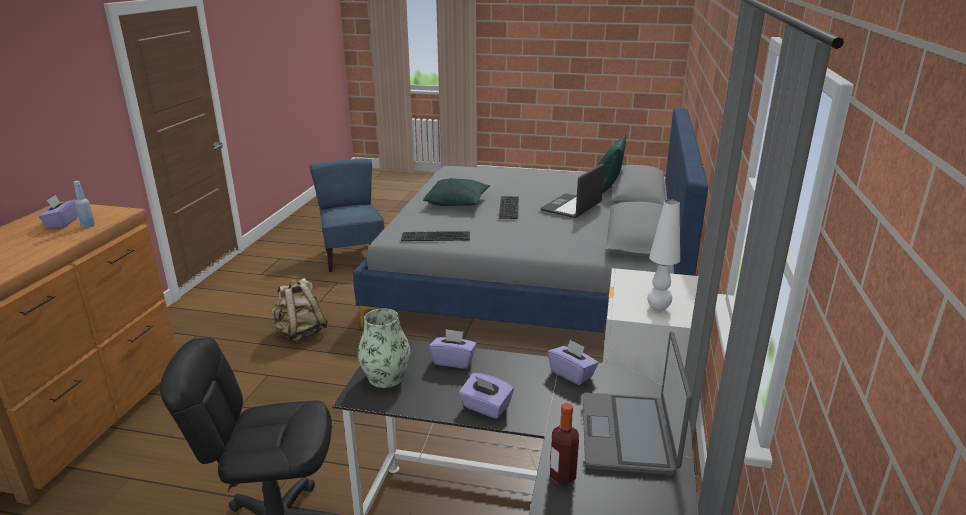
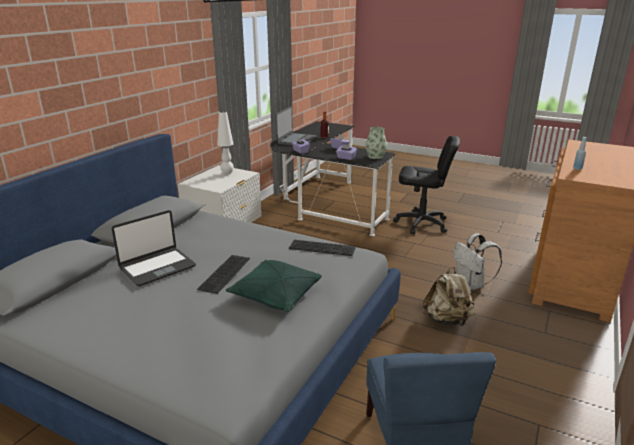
camera: 165 degrees left, 0 degrees up
(62, 223) = (601, 172): purple tissue box -> none
(247, 383) = (471, 285): none -> white backpack
(607, 189) = (69, 295): green pillow -> none

